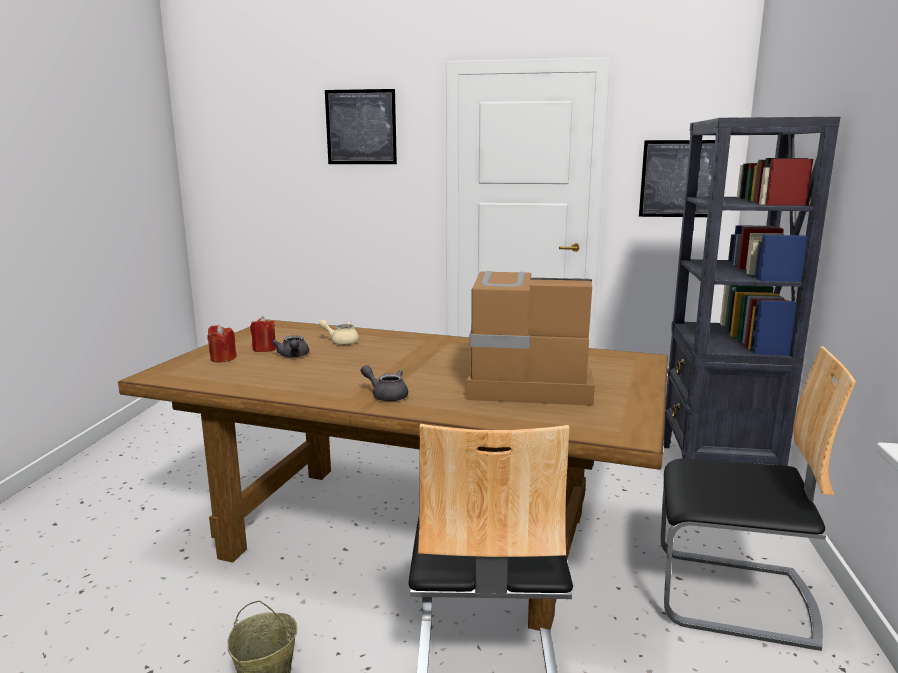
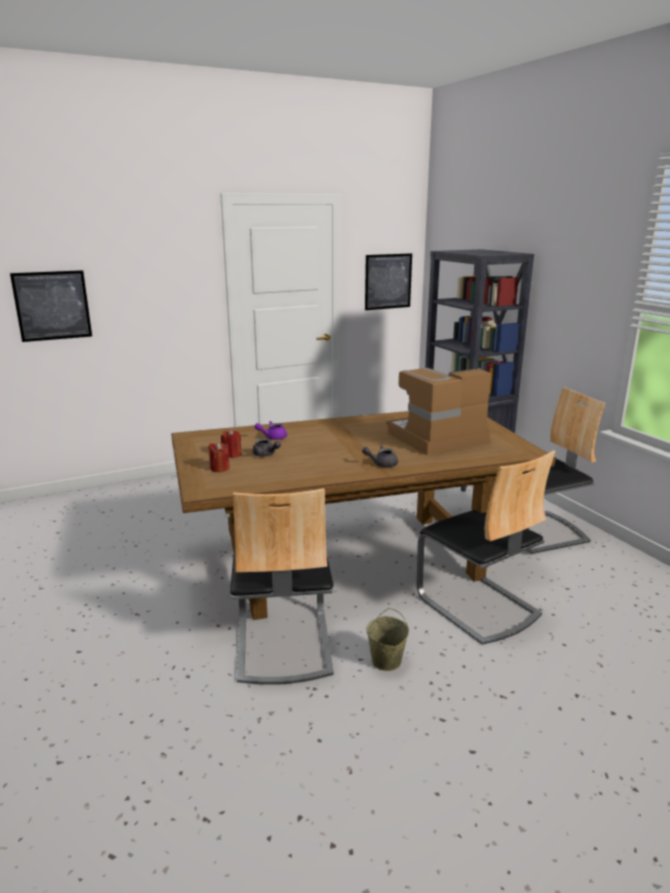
camera: 35 degrees left, 5 degrees up
(202, 600) = (282, 644): none -> chair
(341, 341) = (272, 437): beige teapot -> purple teapot
(361, 127) = (149, 250): picture -> picture (52, 305)

